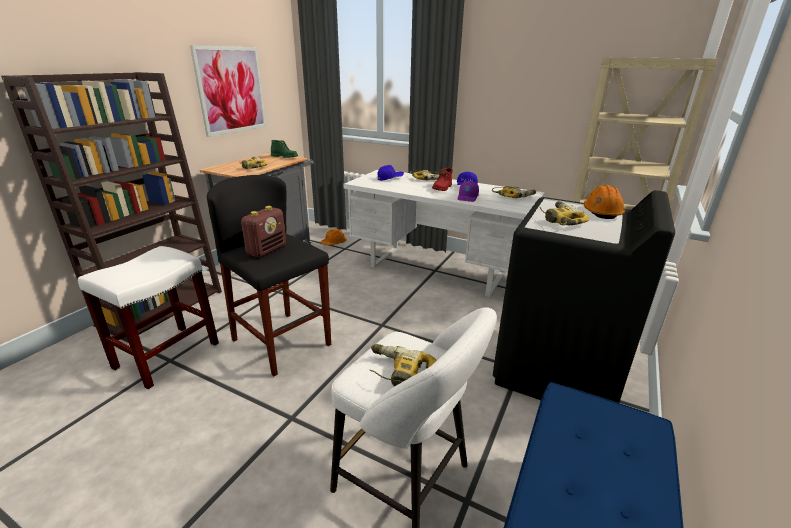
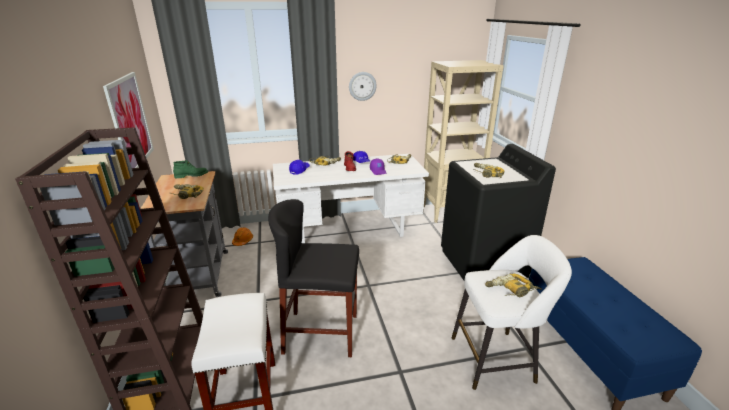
camera: 40 degrees left, 0 degrees up
(267, 250) = (322, 260): radio -> none
(497, 88) = (362, 86): none -> wall clock
(601, 212) = (493, 163): orange hard hat -> none

